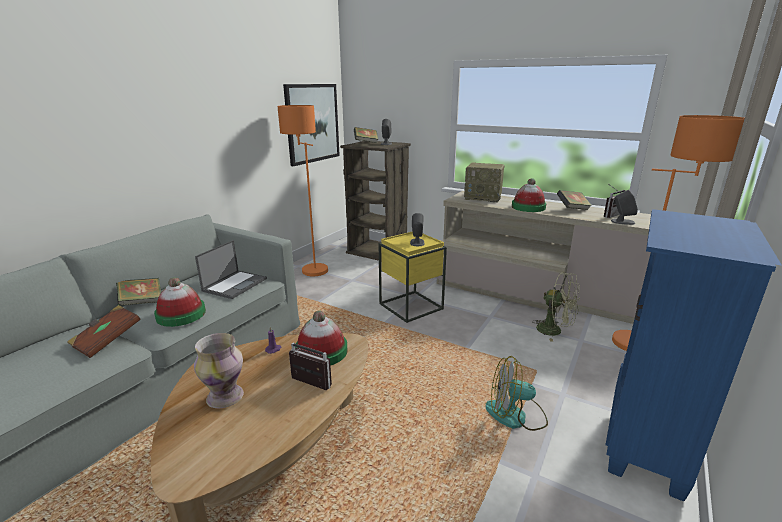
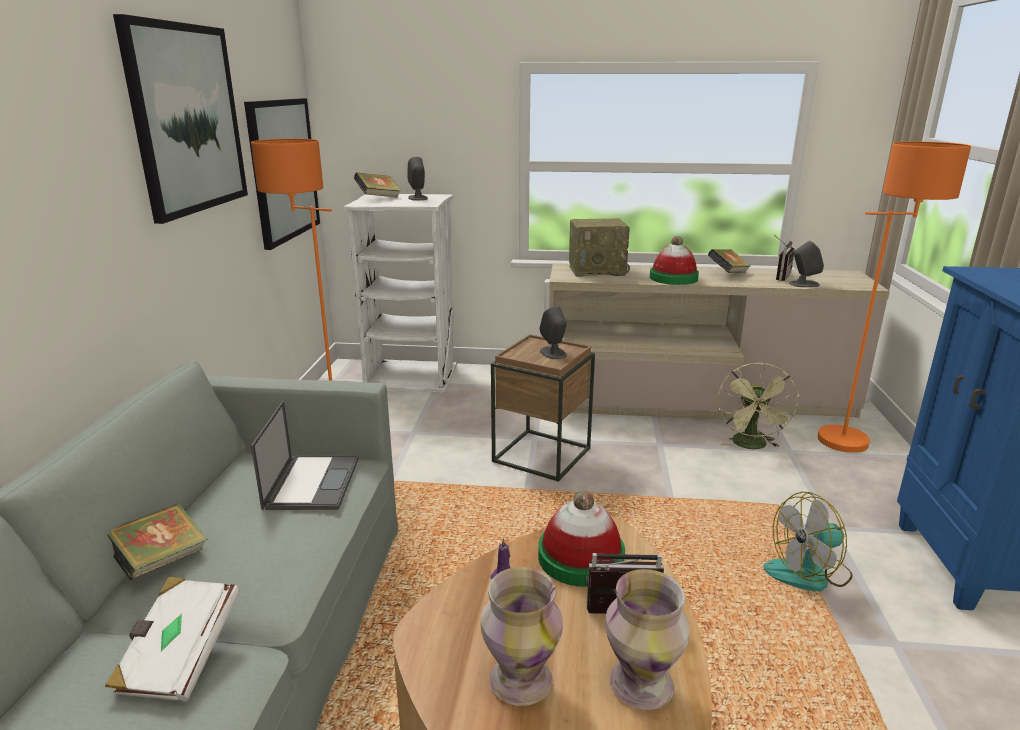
camera: 25 degrees left, 0 degrees up
(107, 341) = (179, 656): brown book -> white book
(181, 314) = (274, 562): hat -> none
(236, 92) = (187, 119): none -> picture
(277, 419) = (642, 685): none -> vase
(378, 251) = (411, 376): brown bookcase -> white bookcase
(411, 306) = (541, 454): yellow side table -> brown side table
(554, 331) = (751, 446): green fan -> green fan turned 90 degrees clockwise

